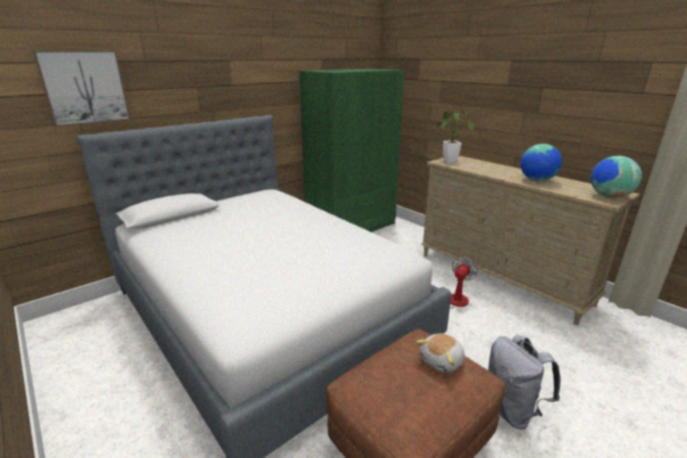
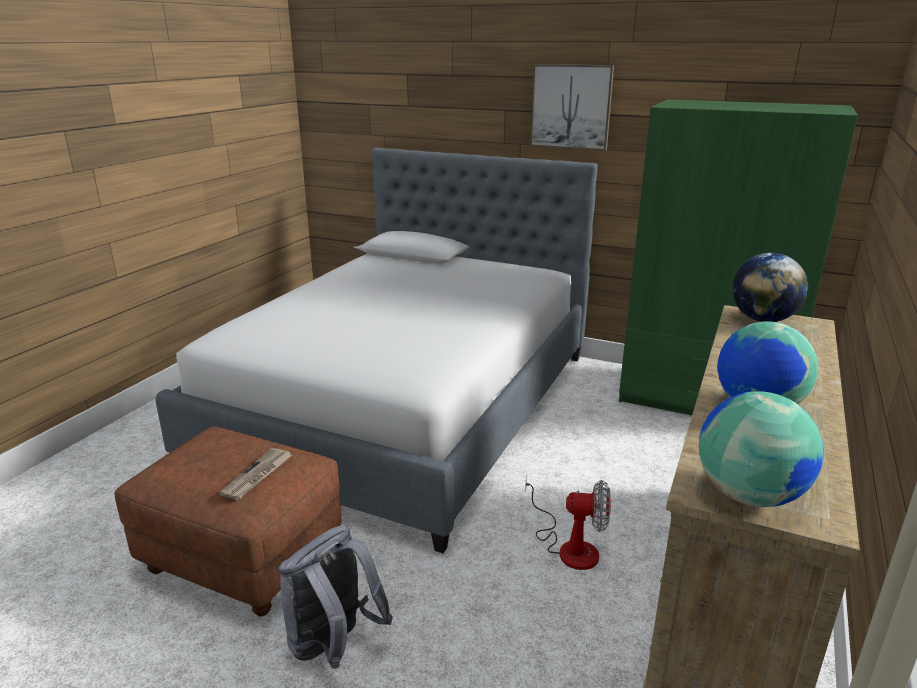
camera: 65 degrees right, 0 degrees up
(85, 87) = (392, 100): picture -> picture (571, 107)
(442, 361) = (257, 476): plush toy -> newspaper
(449, 161) = (763, 319): potted plant -> globe

